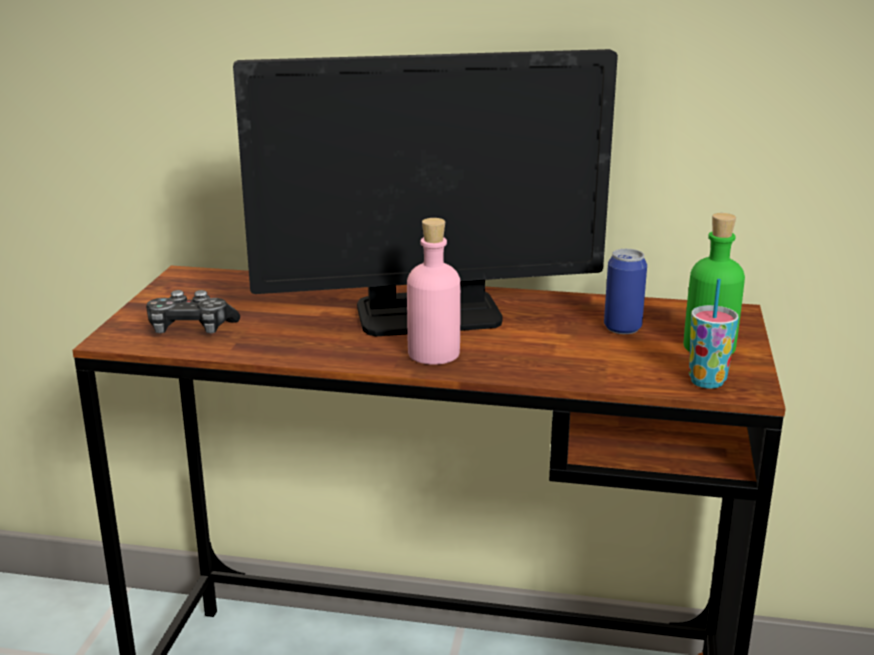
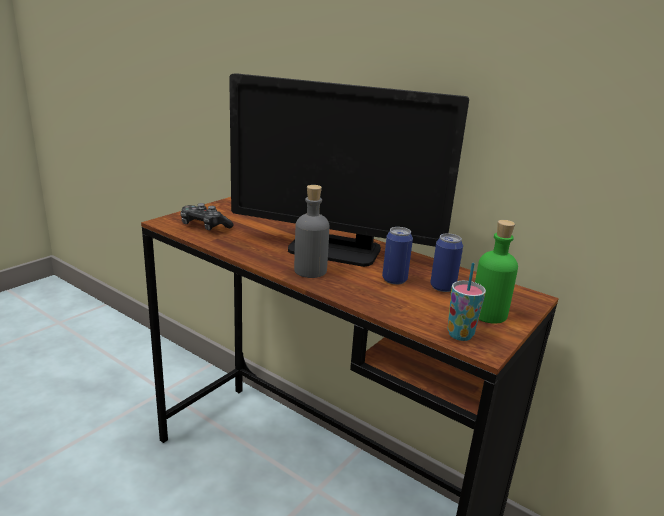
camera: 25 degrees right, 0 degrees up
(433, 353) = (310, 271): pink bottle -> grey bottle
(555, 335) = (394, 280): none -> can

